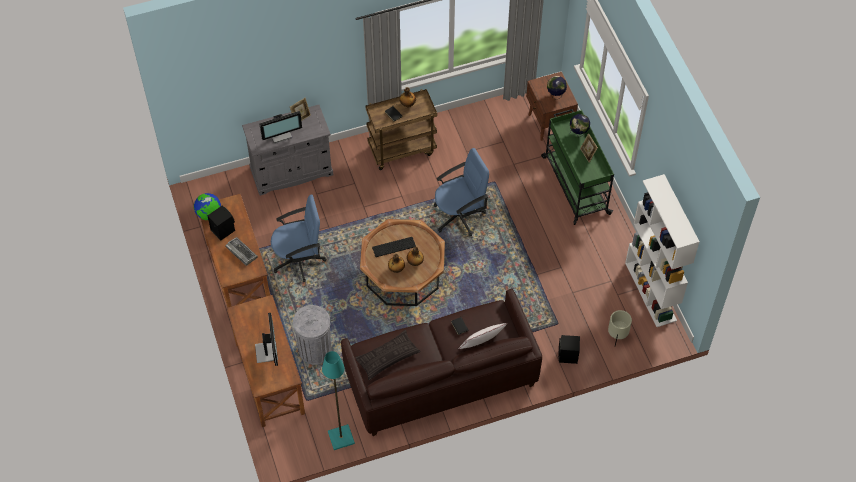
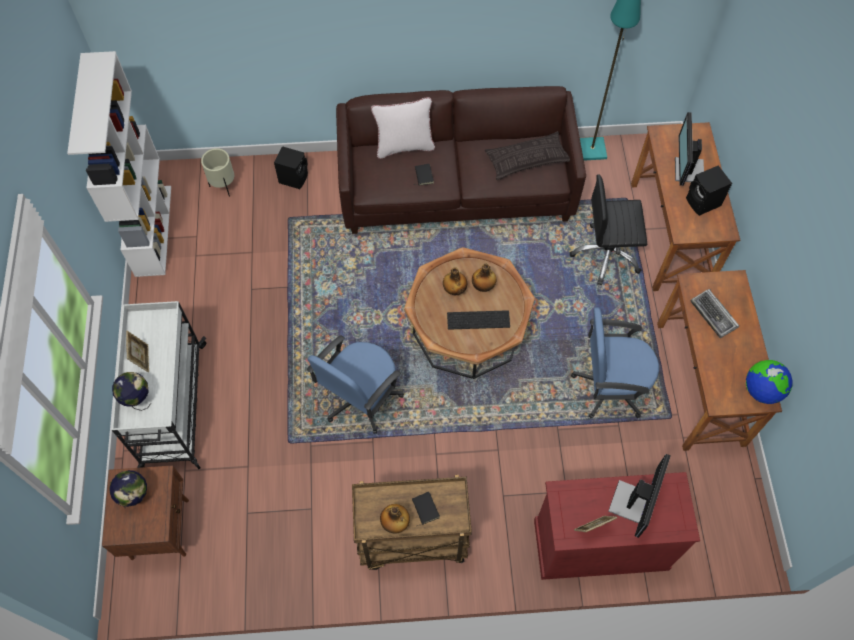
camera: 165 degrees left, 5 degrees up
(222, 230) = (741, 358): black speaker -> black speaker (703, 203)
(281, 134) = (632, 502): monitor -> monitor turned 120 degrees clockwise
(291, 171) = (600, 544): grey cabinet -> red cabinet
(315, 350) = (606, 255): grey trash can -> black office chair
(459, 216) = (360, 398): blue office chair -> blue office chair turned 45 degrees counterclockwise
(575, 184) = (173, 408): green cart -> white cart

